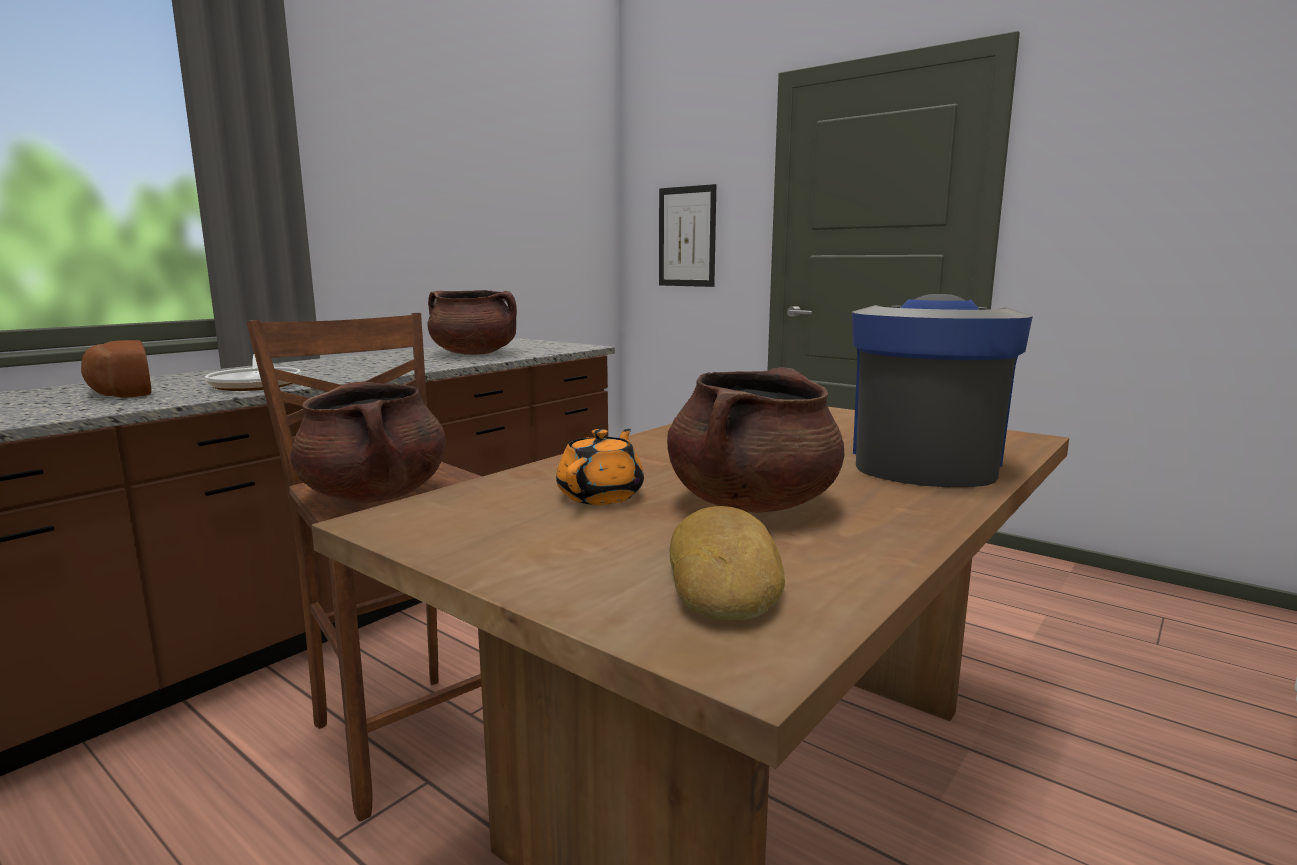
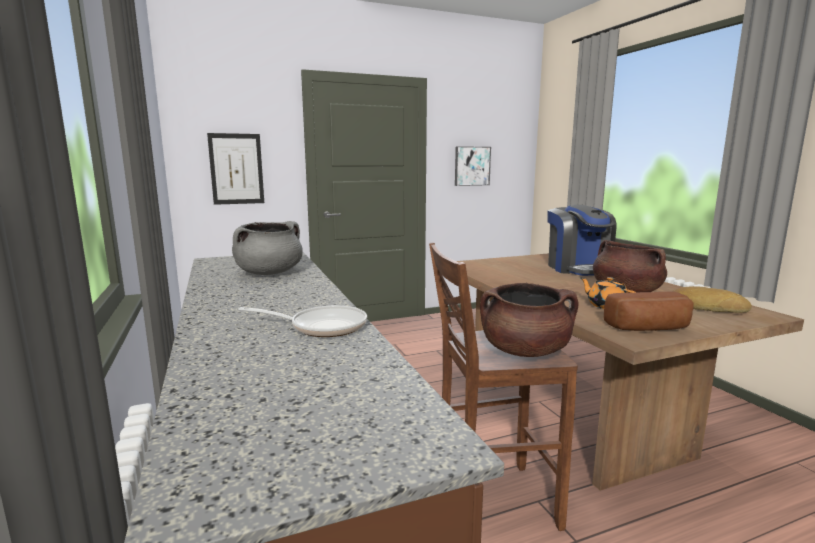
camera: 60 degrees left, 0 degrees up
(118, 392) = (280, 370): bread -> bread (650, 328)
(474, 354) = (269, 273): brown cooking pot -> grey cooking pot
(924, 461) = (579, 268): coffee machine -> coffee machine turned 150 degrees counterclockwise
(1130, 221) = (471, 166): none -> picture

